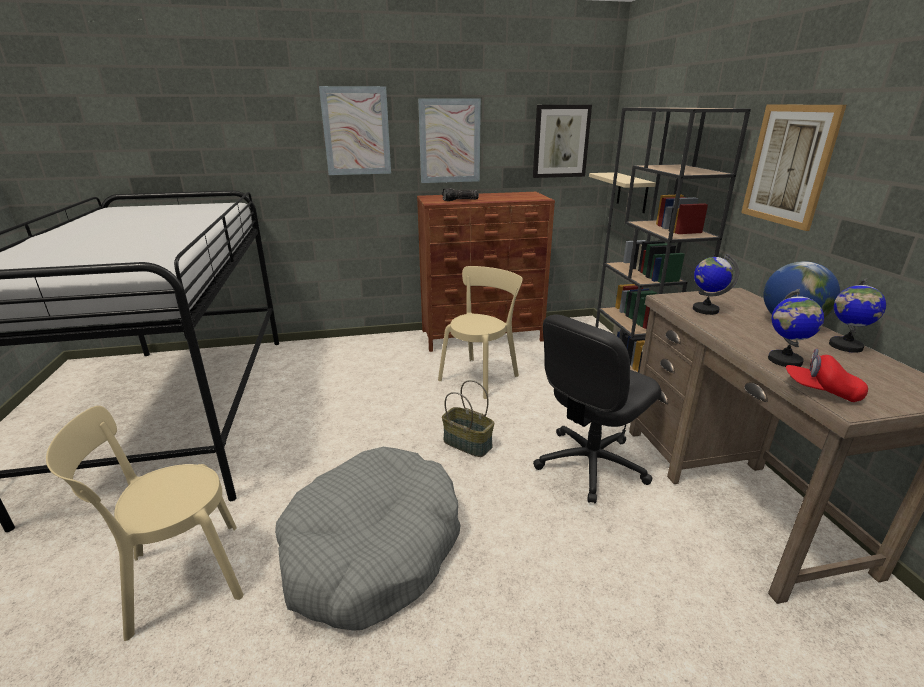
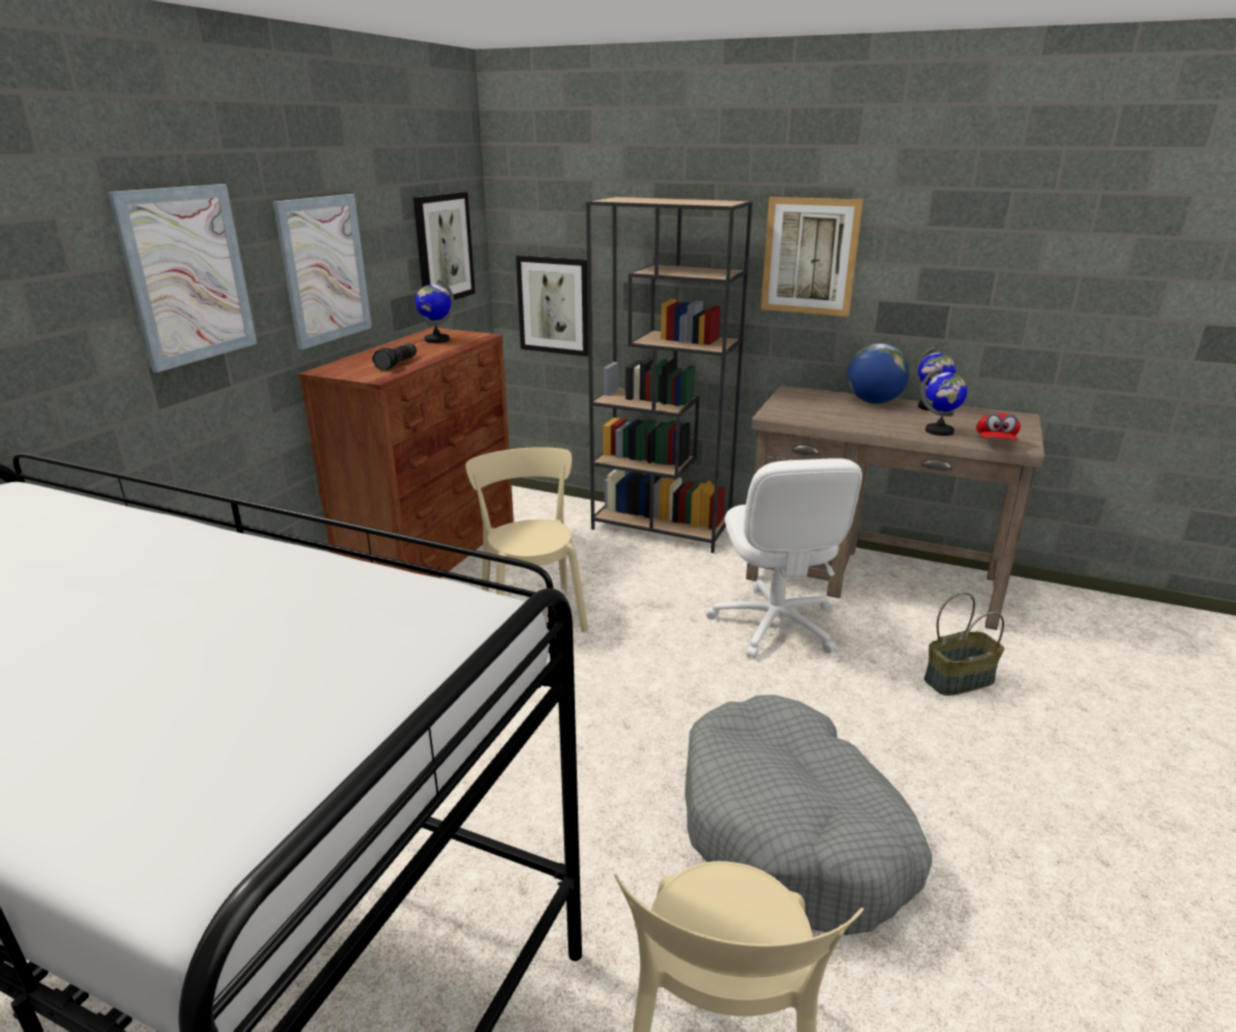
camera: 55 degrees left, 0 degrees up
(468, 443) = (664, 682): basket -> basket (958, 679)
(590, 464) = (774, 624): black office chair -> white office chair
(632, 192) = (554, 305): beige shelf -> picture
(705, 310) = (816, 413): globe -> globe (436, 340)
(821, 391) = (995, 442): red cap -> red cap turned 45 degrees counterclockwise

